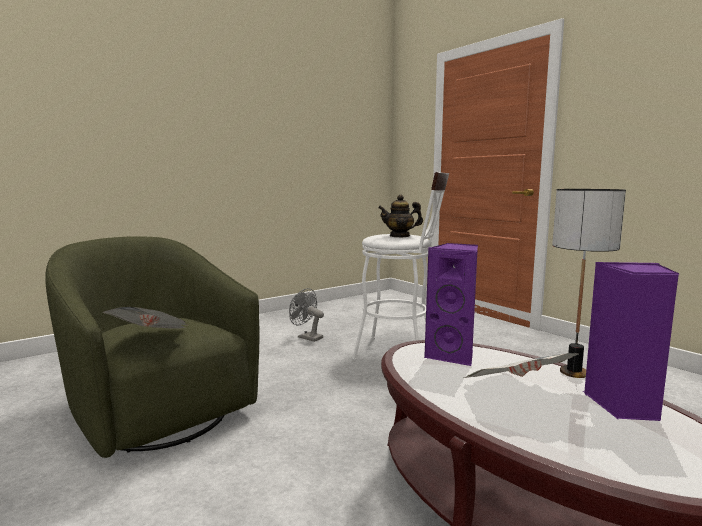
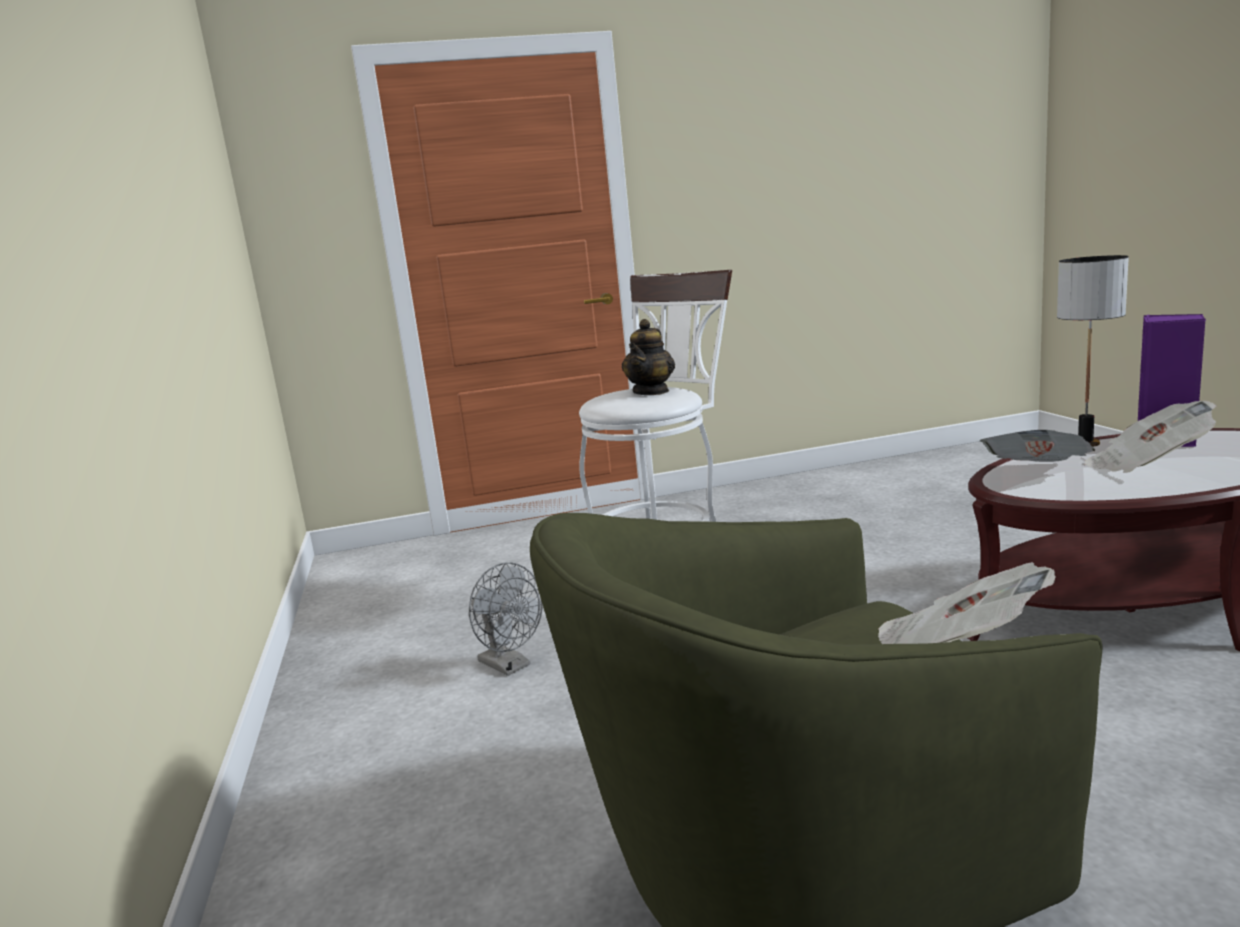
camera: 65 degrees left, 5 degrees up
(307, 337) = (510, 666): grey fan -> grey fan turned 105 degrees counterclockwise
(453, 355) = (1036, 475): purple speaker -> newspaper

